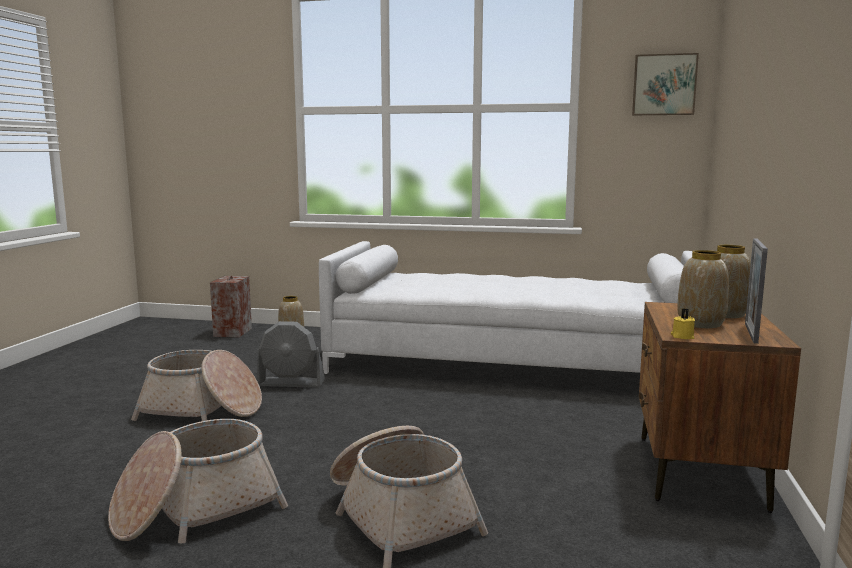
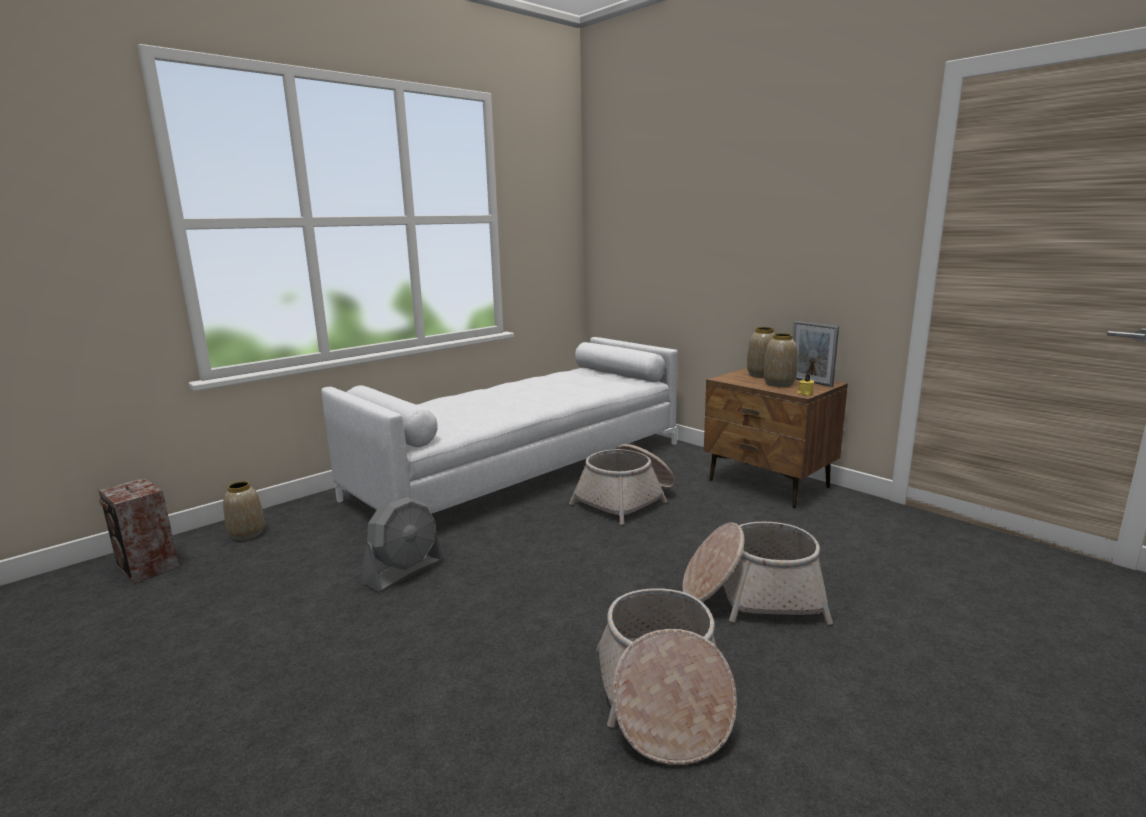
camera: 55 degrees left, 5 degrees up
(202, 410) = (401, 644): basket -> basket (627, 500)
(664, 85) = (553, 199): picture -> none

